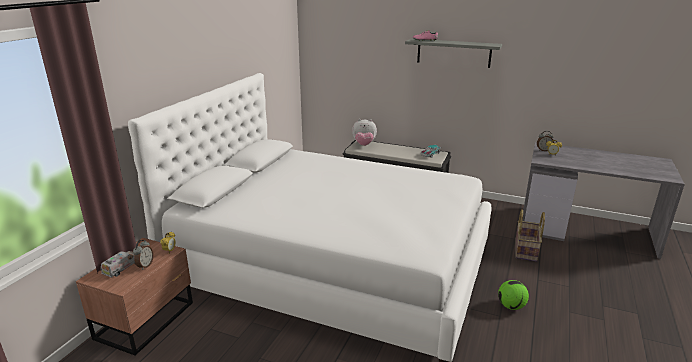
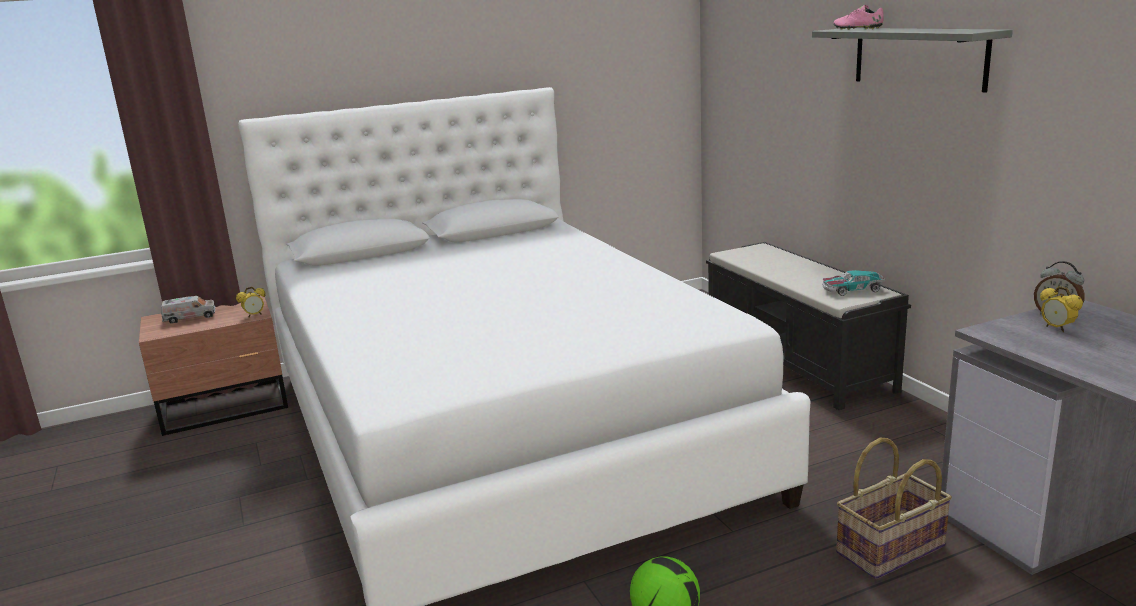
camera: 45 degrees right, 5 degrees down
(145, 265) = (208, 322): alarm clock -> none
(364, 145) = (755, 252): plush toy -> none

